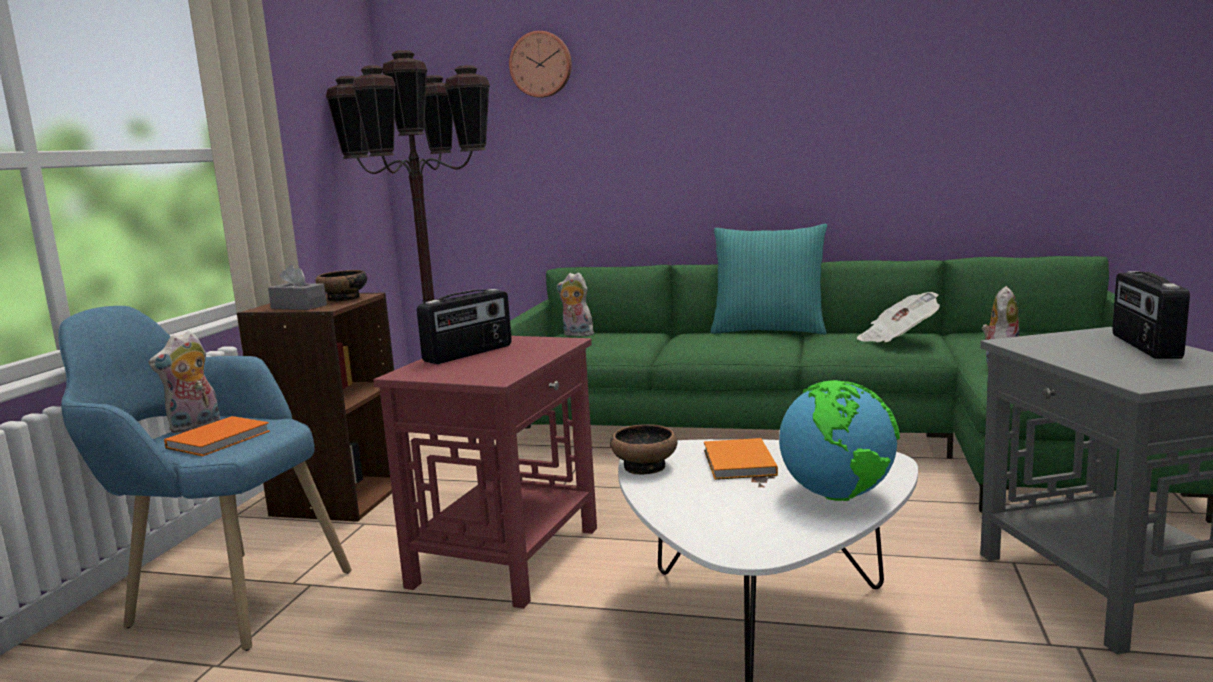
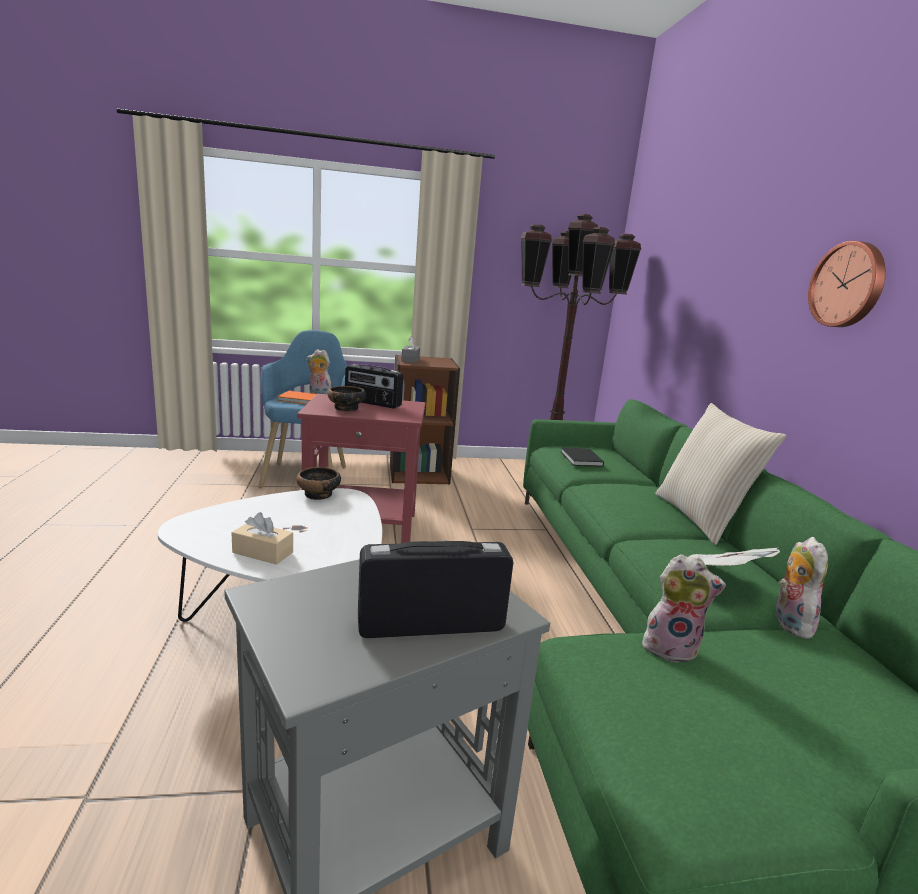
camera: 65 degrees right, 5 degrees up
(344, 298) = (436, 364): bowl -> bowl (346, 408)
(541, 64) = (689, 229): wall clock -> wall clock (848, 285)
(576, 335) = (598, 451): plush toy -> plush toy (788, 622)
(603, 342) = (581, 459): none -> black book
(738, 463) = (326, 520): orange book -> none
(769, 330) = (701, 518): turquoise pillow -> beige pillow
(838, 496) = (263, 552): globe -> beige tissue box

